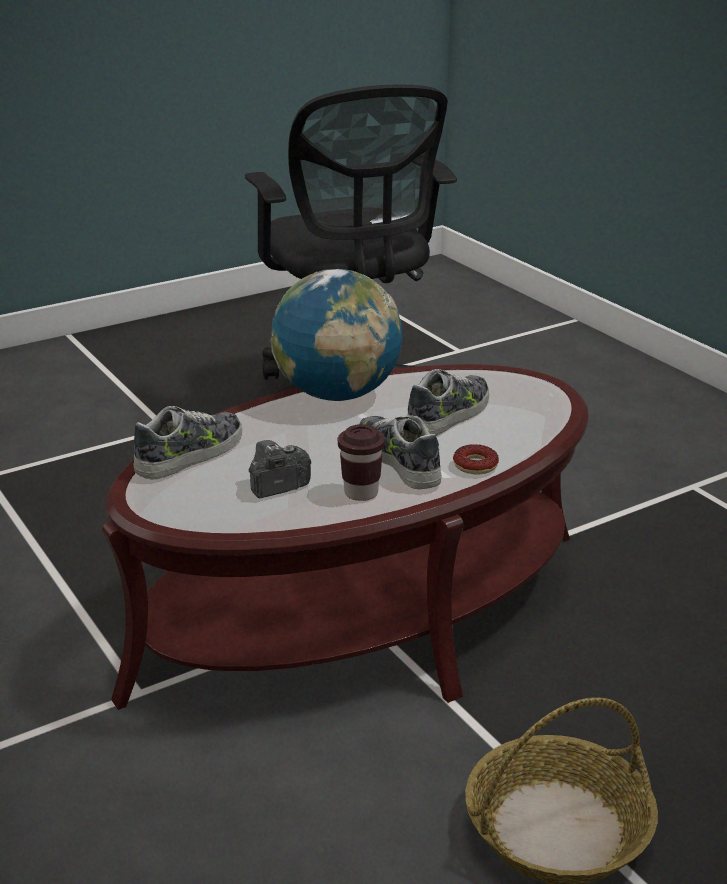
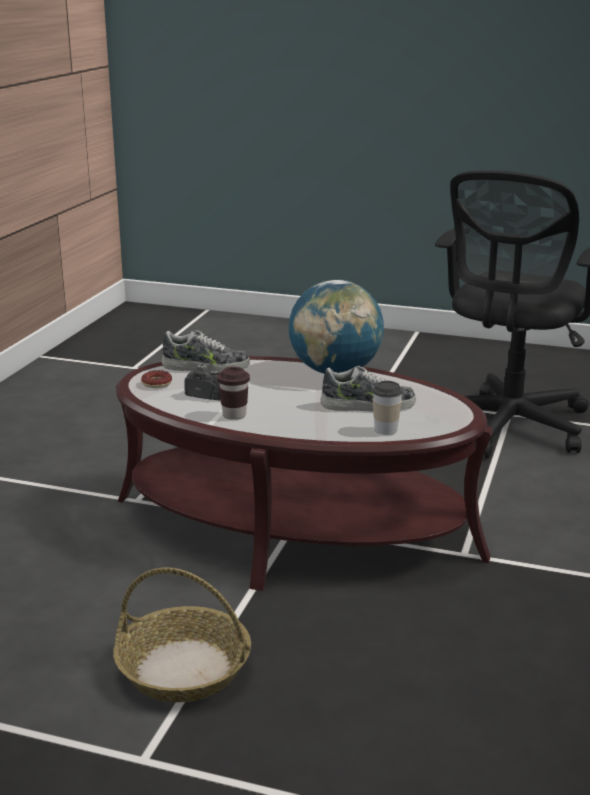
camera: 50 degrees right, 5 degrees down
(399, 461) = (286, 411): shoe -> none
(475, 465) = (317, 431): donut -> donut (156, 383)
(523, 431) = (385, 430): none -> cup

